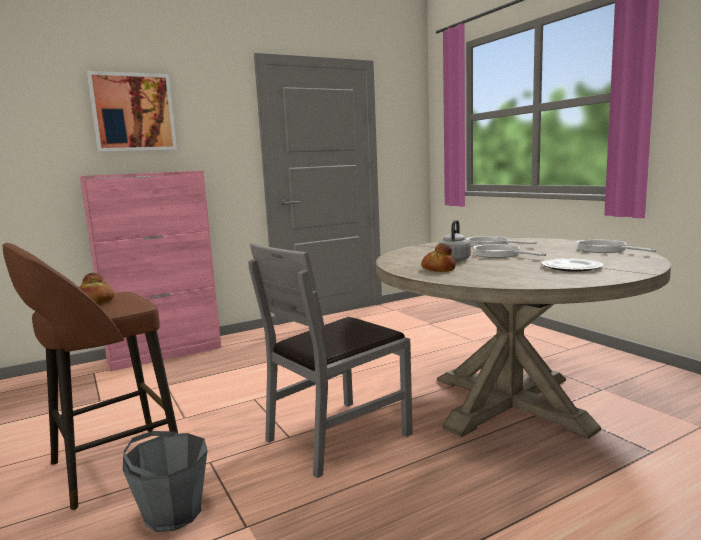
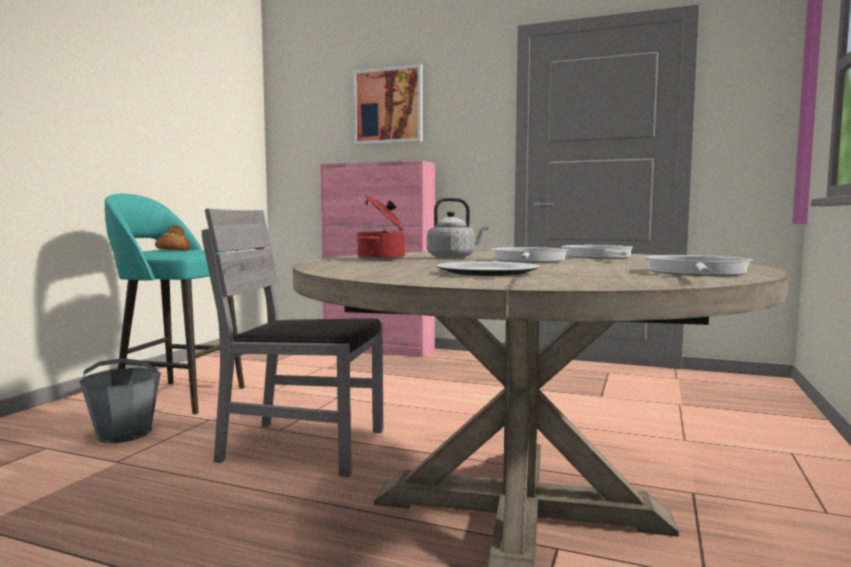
camera: 50 degrees right, 5 degrees down
(112, 466) = (178, 397): brown stool -> turquoise stool
(438, 269) = (382, 258): bread -> cooking pot

